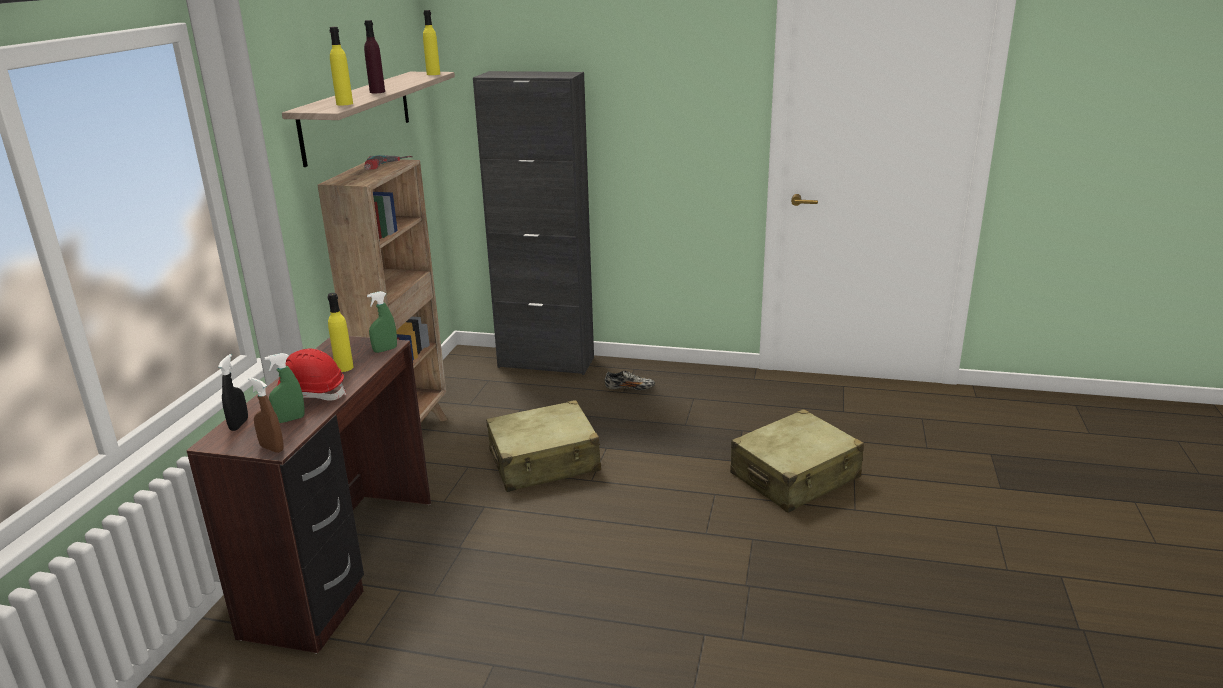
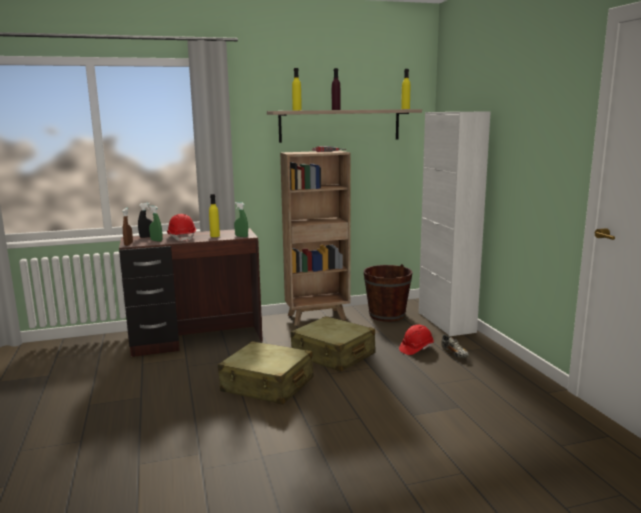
camera: 60 degrees right, 10 degrees down
(474, 387) = (387, 315): none -> brown bucket
(546, 362) = (446, 322): black cabinet -> white cabinet
(591, 404) = (416, 348): none -> red hard hat
(795, 476) = (421, 445): beige suitcase -> beige suitcase (267, 385)

